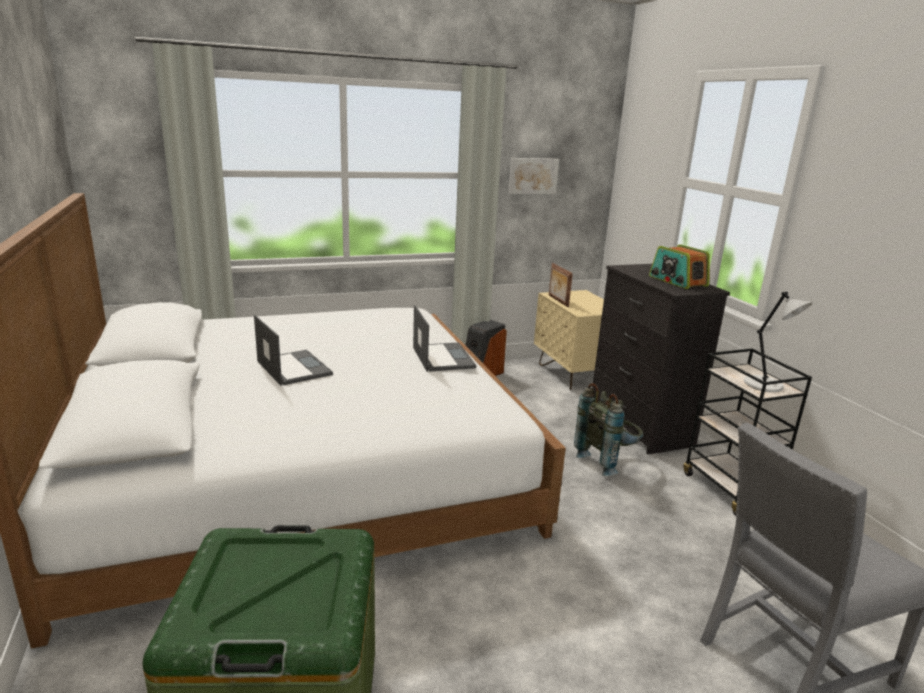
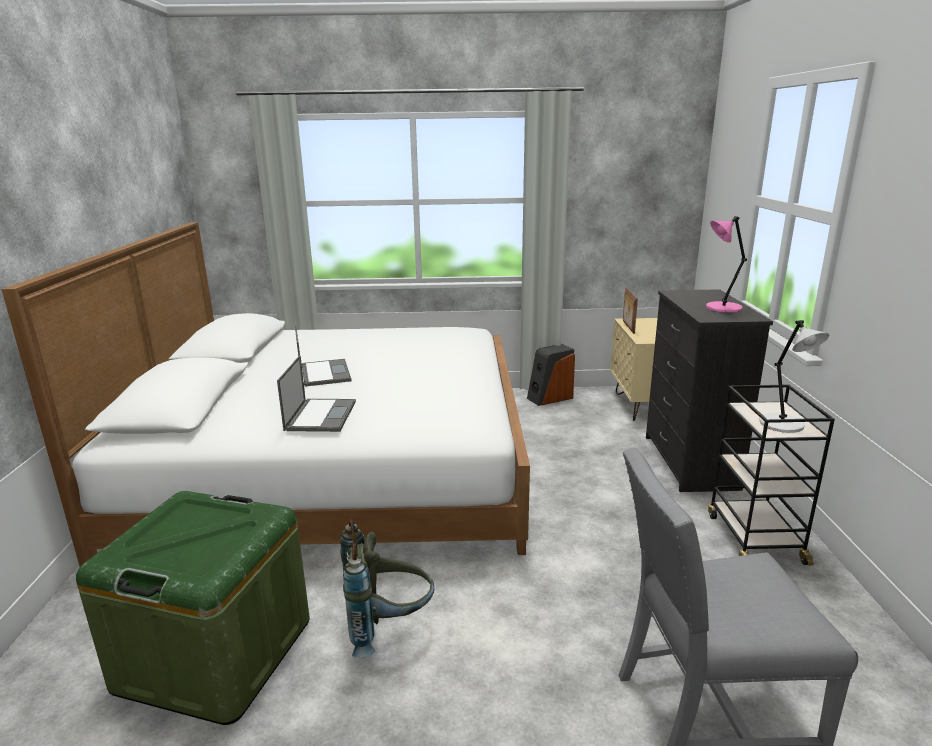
camera: 20 degrees right, 0 degrees up
(442, 357) = (460, 373): laptop -> laptop (321, 415)
(532, 175) = (608, 198): picture -> none
(607, 460) = (630, 492): grey backpack -> grey backpack (388, 627)
(677, 281) = (721, 308): radio -> pink table lamp

